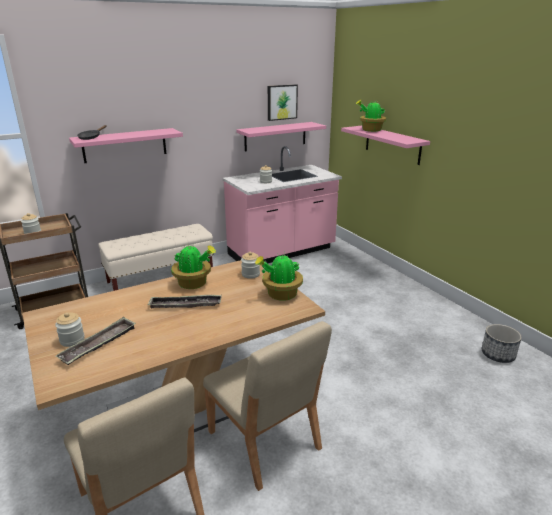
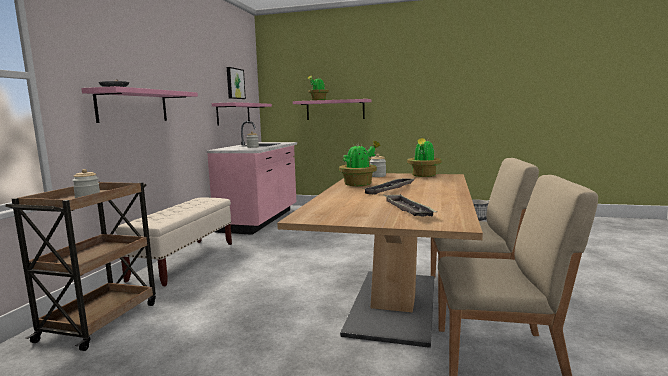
camera: 45 degrees left, 15 degrees down
(72, 340) = (381, 214): jar -> none

